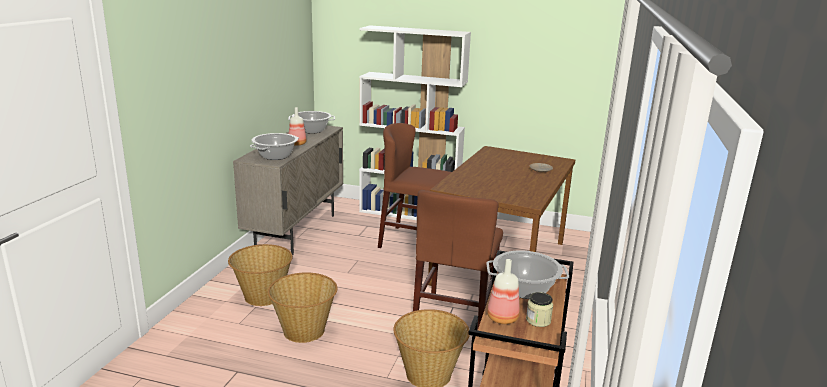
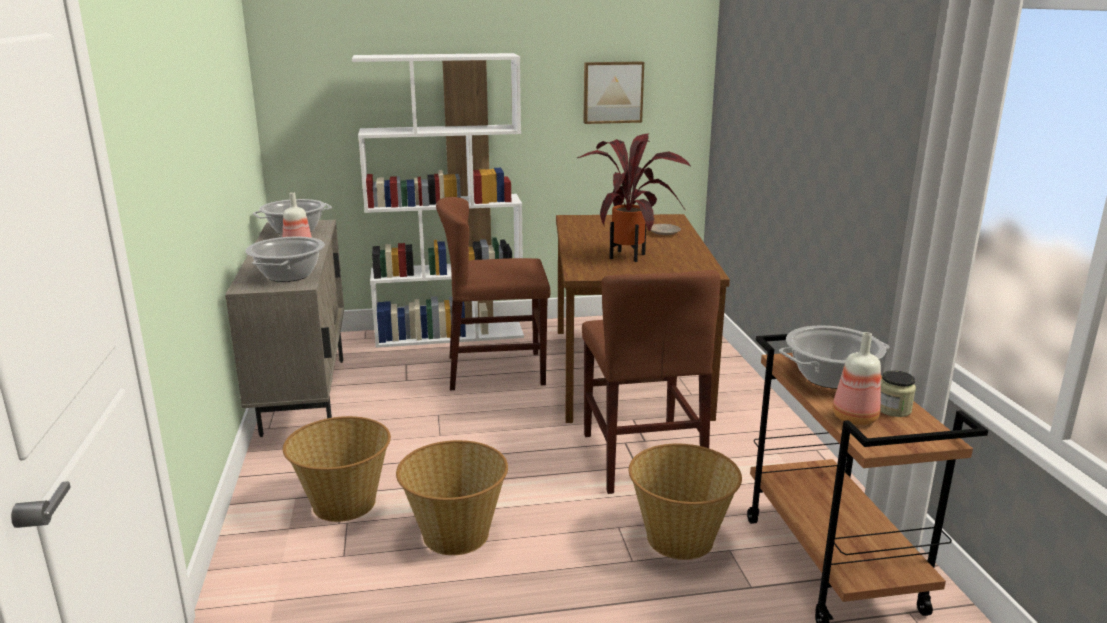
camera: 25 degrees left, 0 degrees up
(495, 181) = (630, 255): none -> potted plant
(540, 64) = (612, 92): none -> picture

